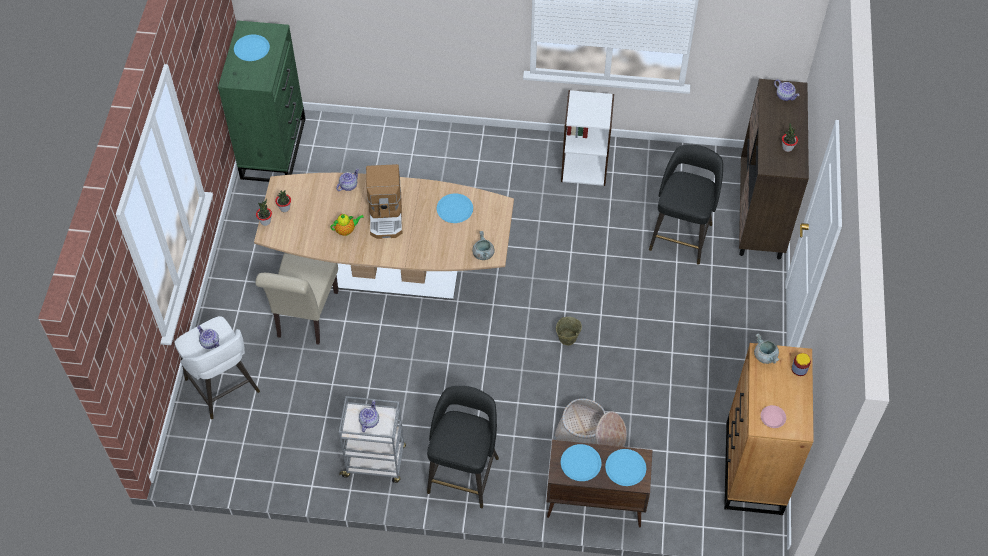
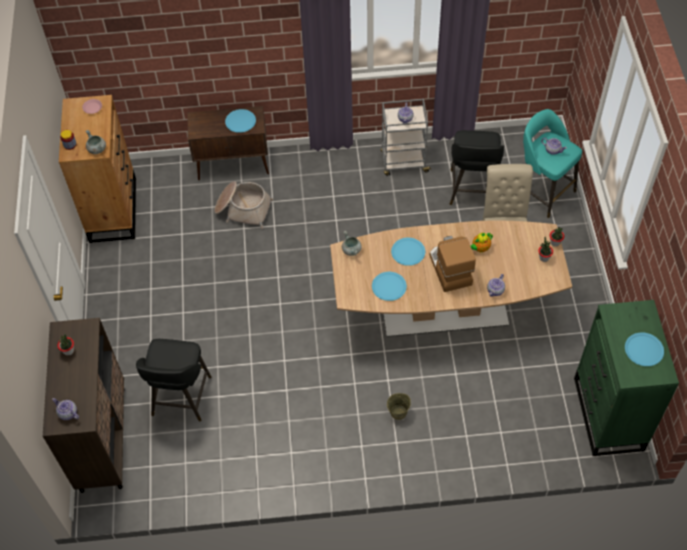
camera: 170 degrees right, 0 degrees up
(223, 387) = (542, 191): white stool -> turquoise stool
(464, 473) = (335, 167): black stool -> black stool (472, 190)
(567, 338) = (274, 281): beige bucket -> beige bucket (398, 412)
(584, 166) = (286, 457): white bookcase -> none
(625, 468) = (207, 124): blue plate -> blue plate (408, 252)

